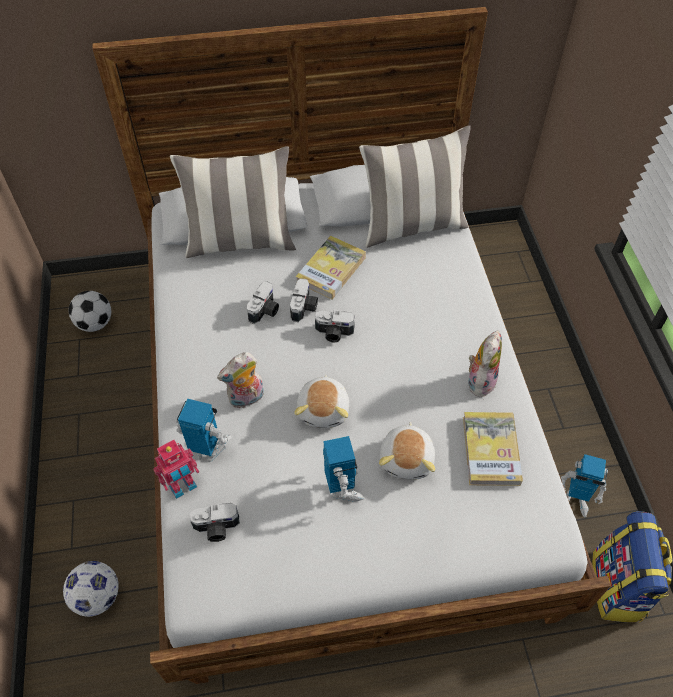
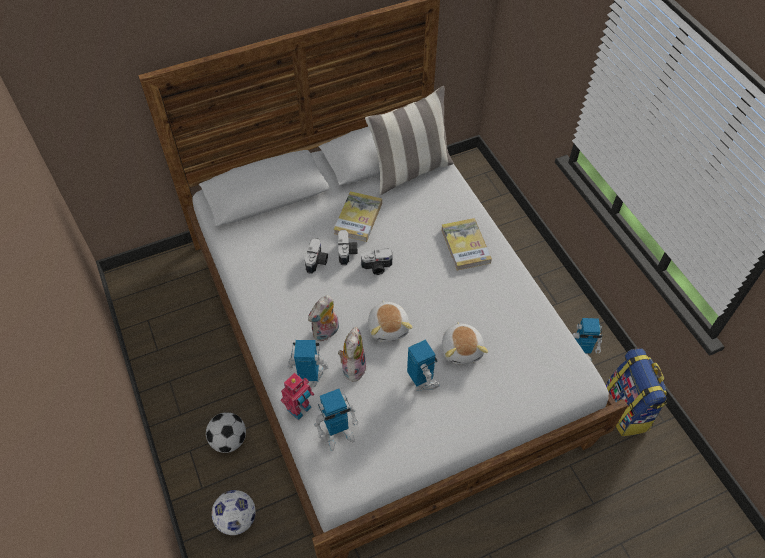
camera: 15 degrees left, 0 degrees up
(95, 323) = (157, 303): football -> football (229, 440)
(216, 529) = (338, 434): camera -> toy robot
(241, 241) = (278, 210): pillow -> none
(480, 380) = (497, 279): plush toy -> plush toy (352, 367)
(490, 450) = (520, 329): book -> book (465, 246)

